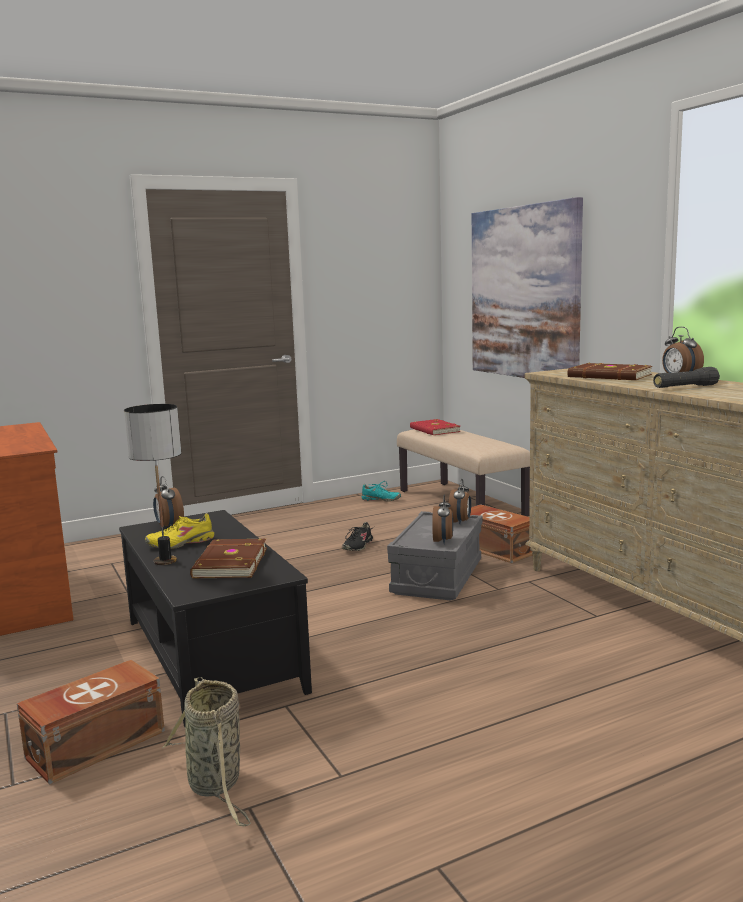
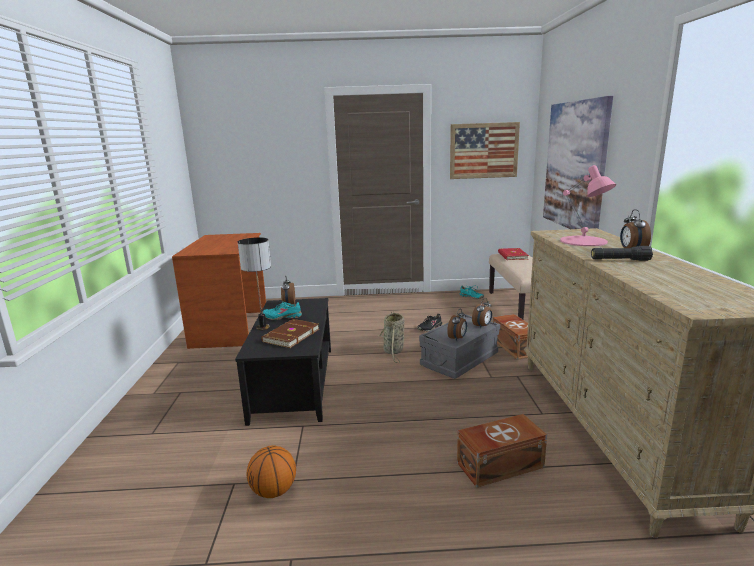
camera: 25 degrees right, 5 degrees up
(93, 744) = (200, 421): brown storage box -> brown storage box (498, 464)
(181, 543) = (282, 317): yellow shoe -> turquoise shoe
(216, 785) = (230, 464): basket -> basket (393, 352)
(325, 797) = (273, 491): none -> basketball
(375, 279) = (484, 150): none -> picture
(609, 376) = (583, 241): brown book -> pink table lamp

